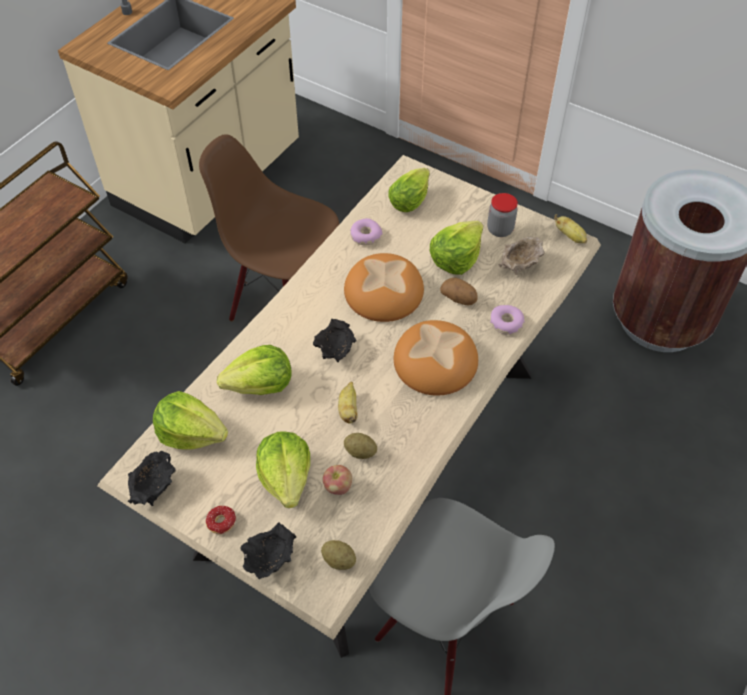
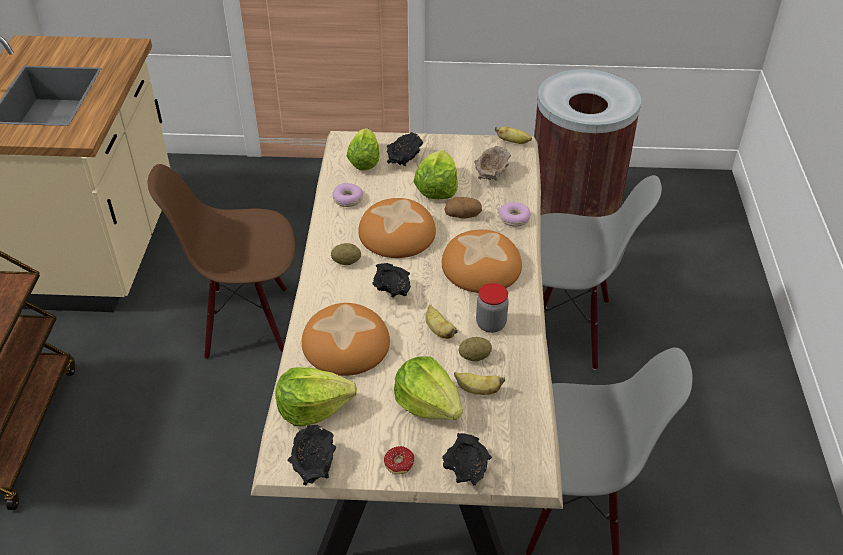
camera: 30 degrees left, 10 degrees down
(260, 385) = (347, 344): lettuce -> bread
(338, 486) = (477, 390): apple -> banana
(339, 560) = (523, 443): potato -> potato (346, 262)
(447, 215) = (403, 160): none -> black bowl
(500, 230) = (455, 156): jar -> jar (491, 324)
(566, 439) = (566, 328): none -> grey chair

